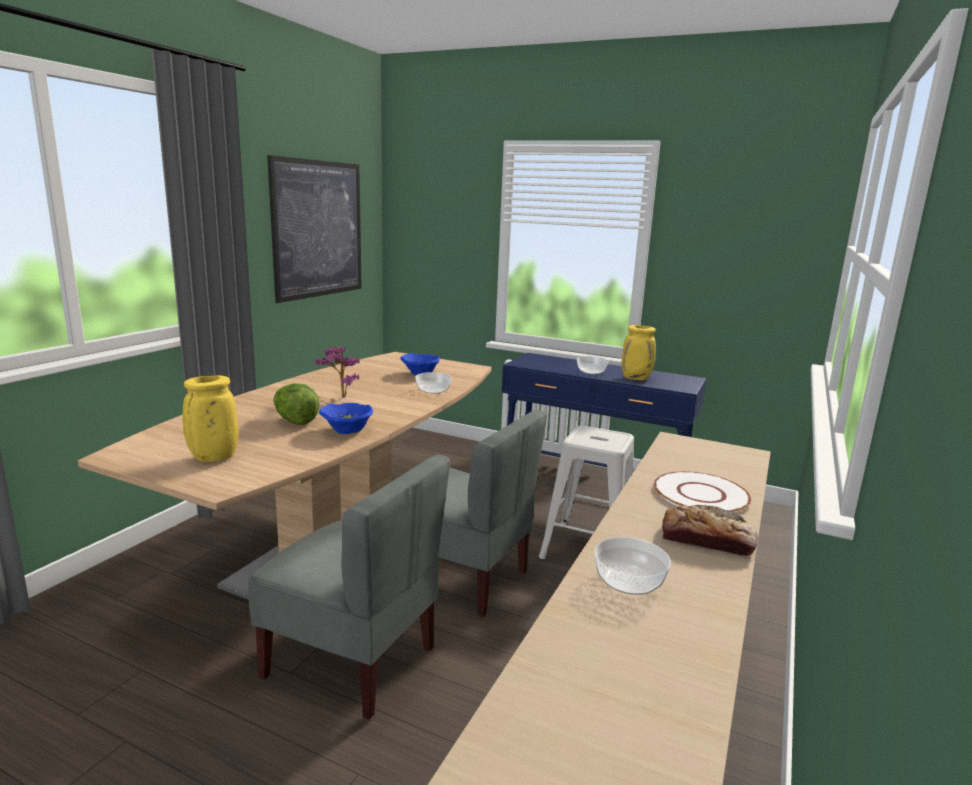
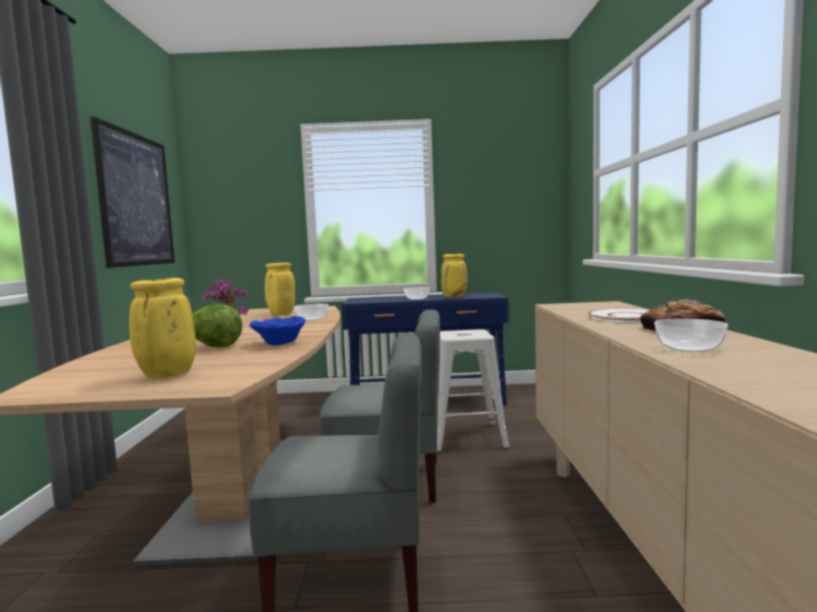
camera: 25 degrees left, 10 degrees down
(419, 373) = (280, 314): blue bowl -> yellow vase

